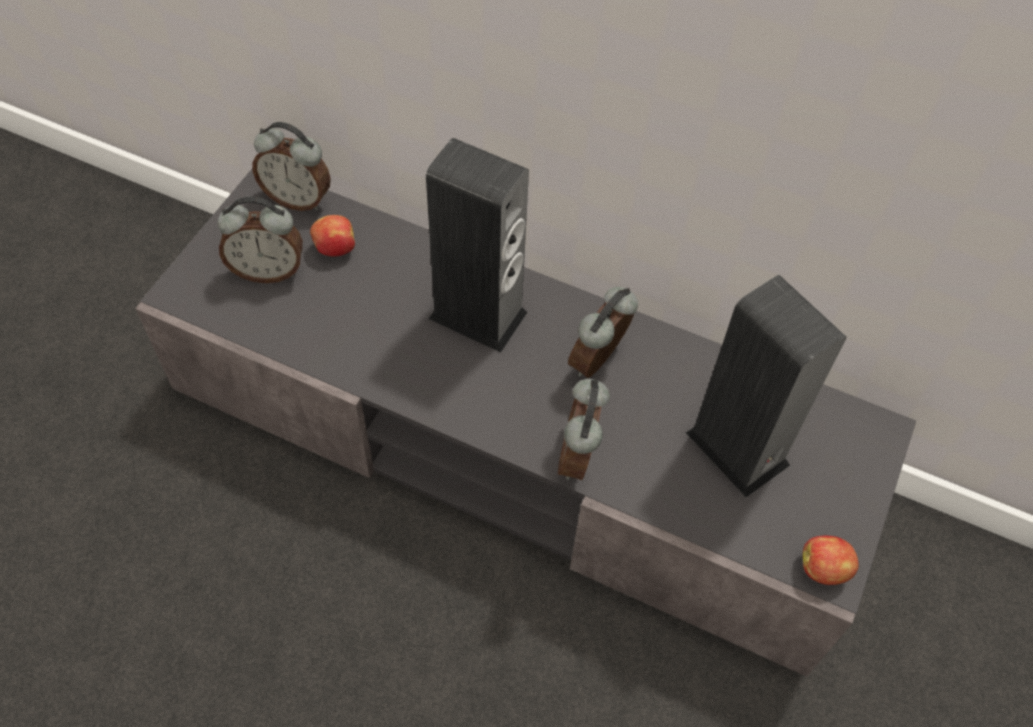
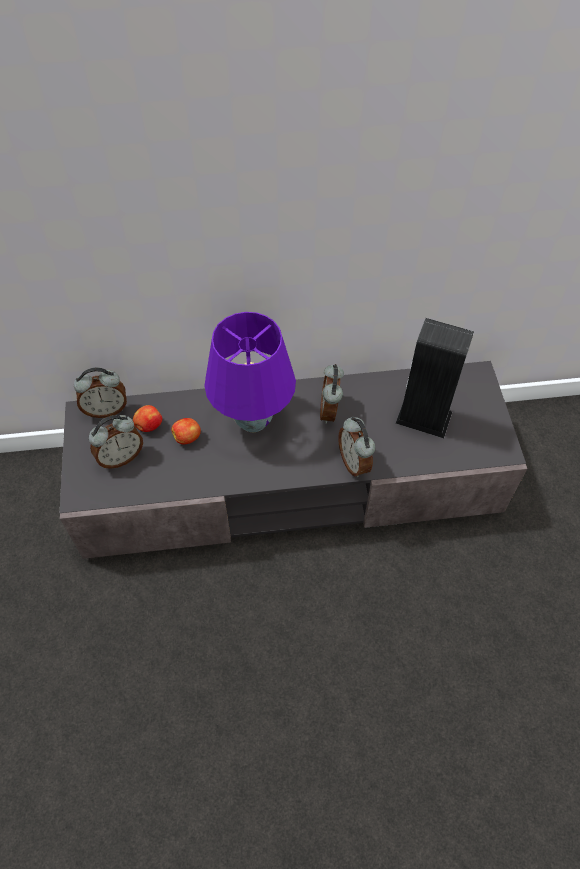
camera: 30 degrees left, 0 degrees up
(478, 315) = (252, 420): speaker -> purple table lamp
(824, 569) = (499, 451): apple -> apple (187, 437)

